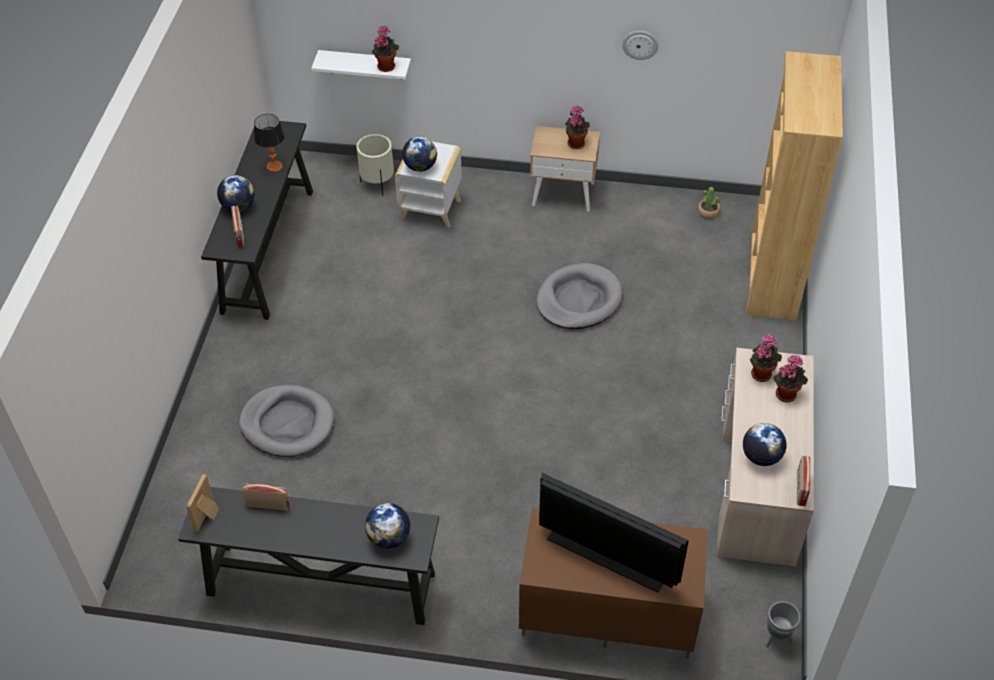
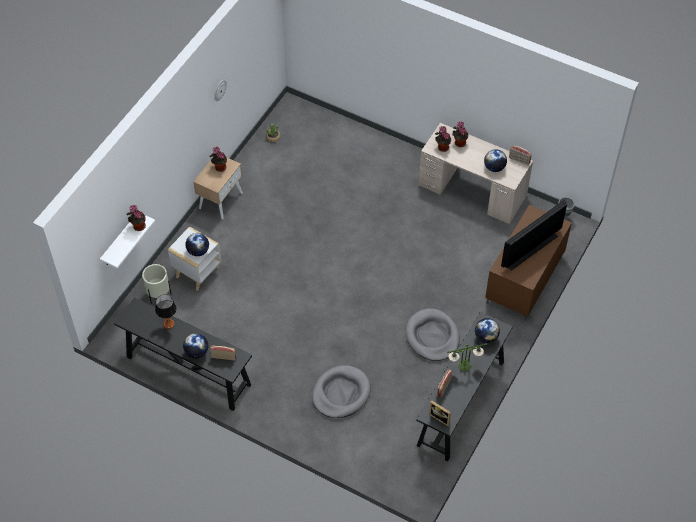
camera: 70 degrees left, 5 degrees up
(319, 521) = (464, 366): none -> table lamp
(578, 299) = (311, 222): grey dog bed -> grey dog bed (432, 336)
(772, 277) = (338, 129): brown bookcase -> none

